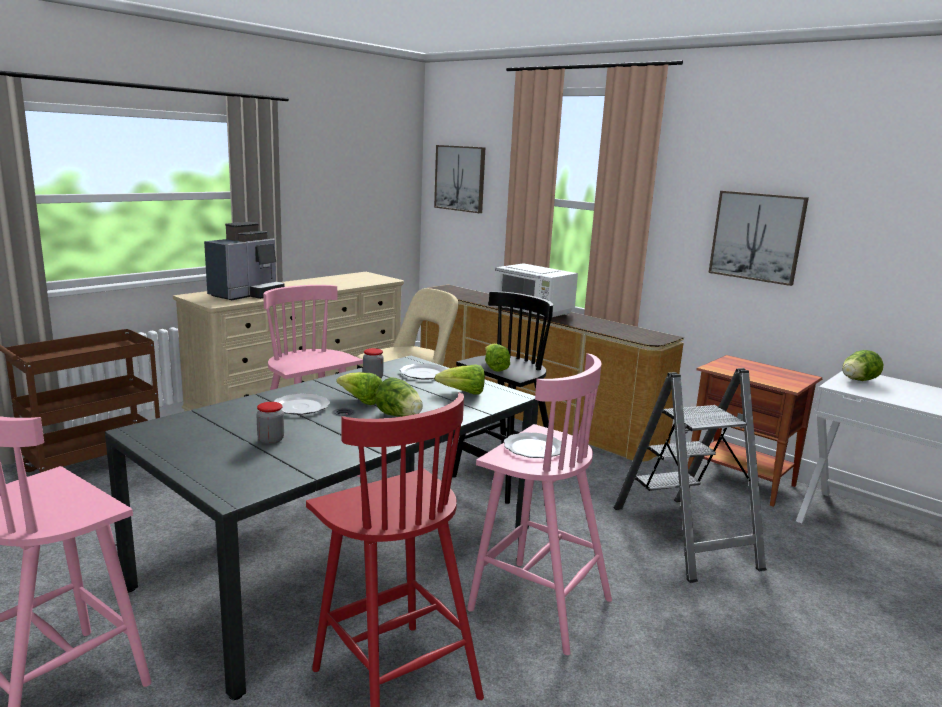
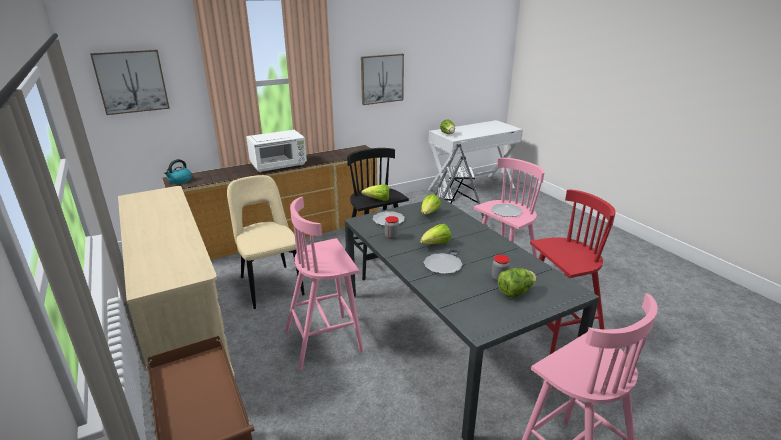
camera: 70 degrees left, 10 degrees up
(247, 294) = (169, 256): coffee machine -> none
(399, 416) = (464, 236): lettuce -> lettuce (515, 292)
(445, 289) = (179, 180): none -> kettle
(742, 480) = (410, 202): nightstand -> none

